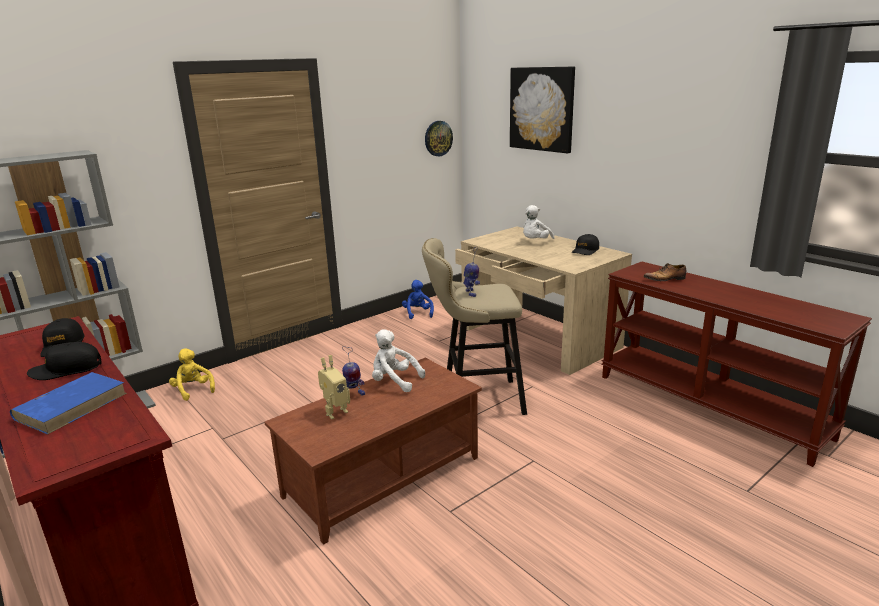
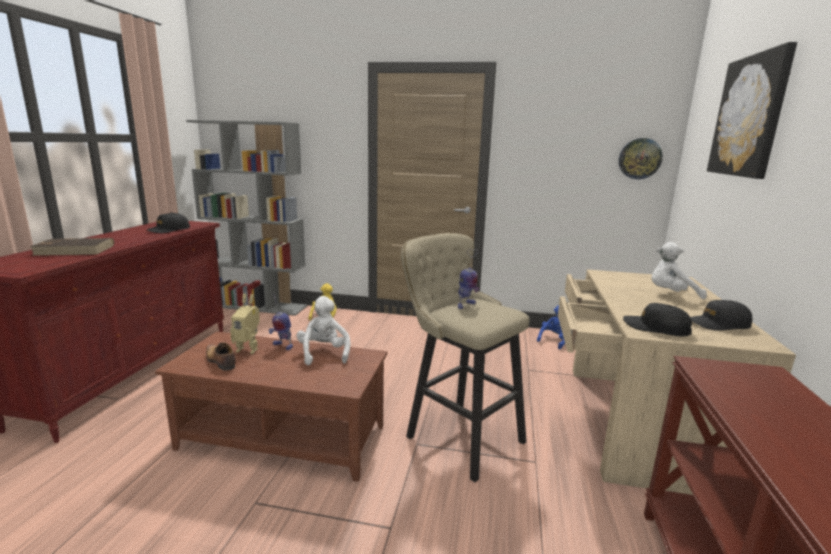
camera: 50 degrees right, 5 degrees down
(66, 369) = (132, 238): black cap -> black cap (656, 328)
(72, 405) = (76, 250): blue book -> brown book
(665, 279) = (759, 403): shoe -> shoe (220, 361)

